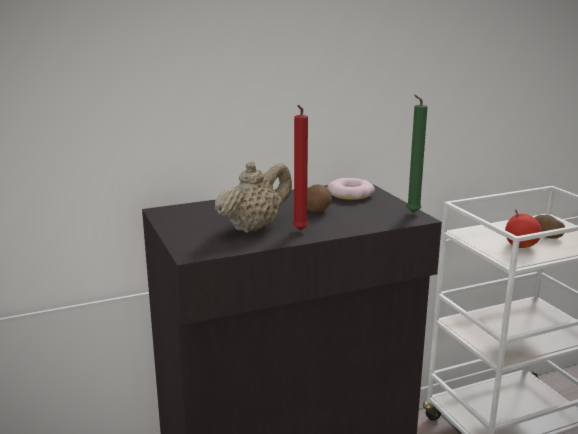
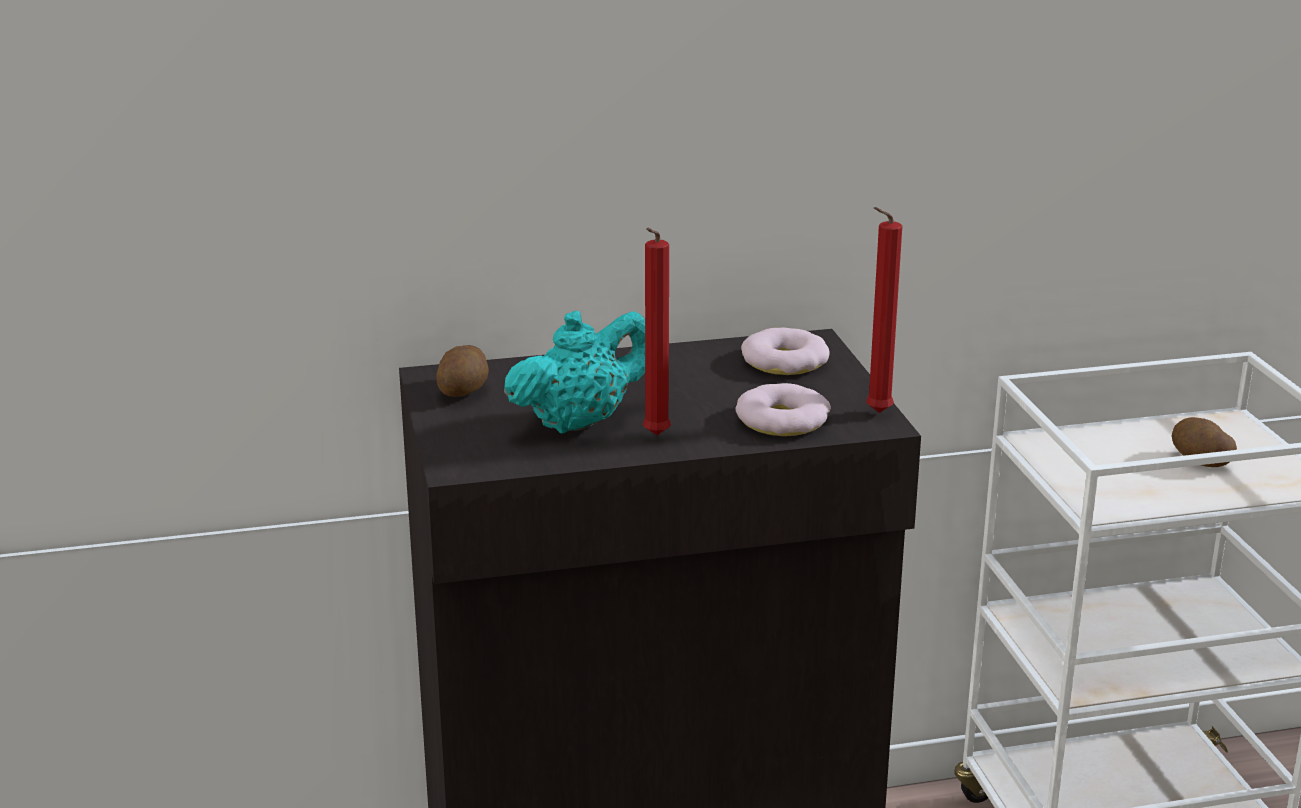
camera: 10 degrees right, 5 degrees up
(254, 227) = (580, 422): beige teapot -> turquoise teapot
(317, 209) = (707, 392): potato -> potato (464, 391)
(364, 219) = (782, 420): none -> donut
(411, 213) = (875, 413): green candle -> red candle
(520, 246) = (1133, 479): apple -> none

